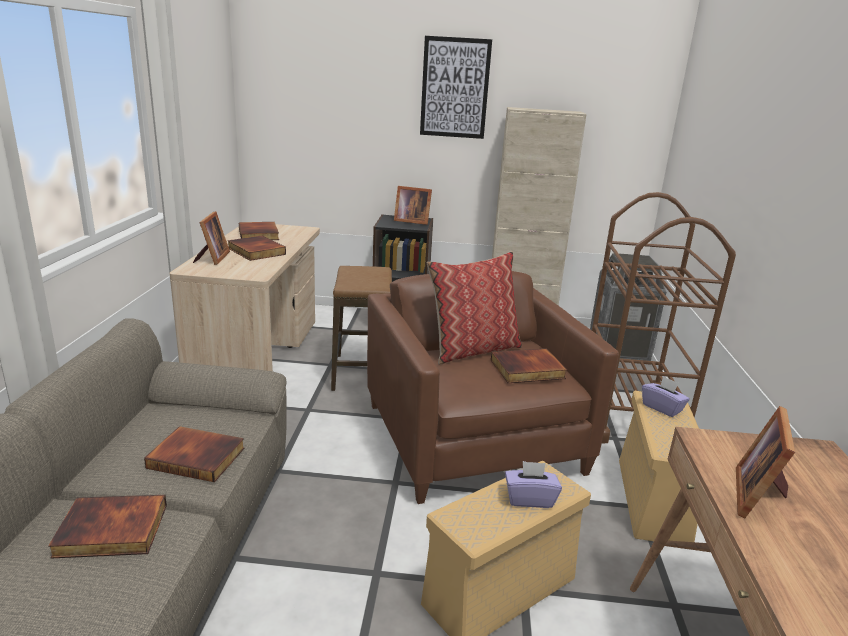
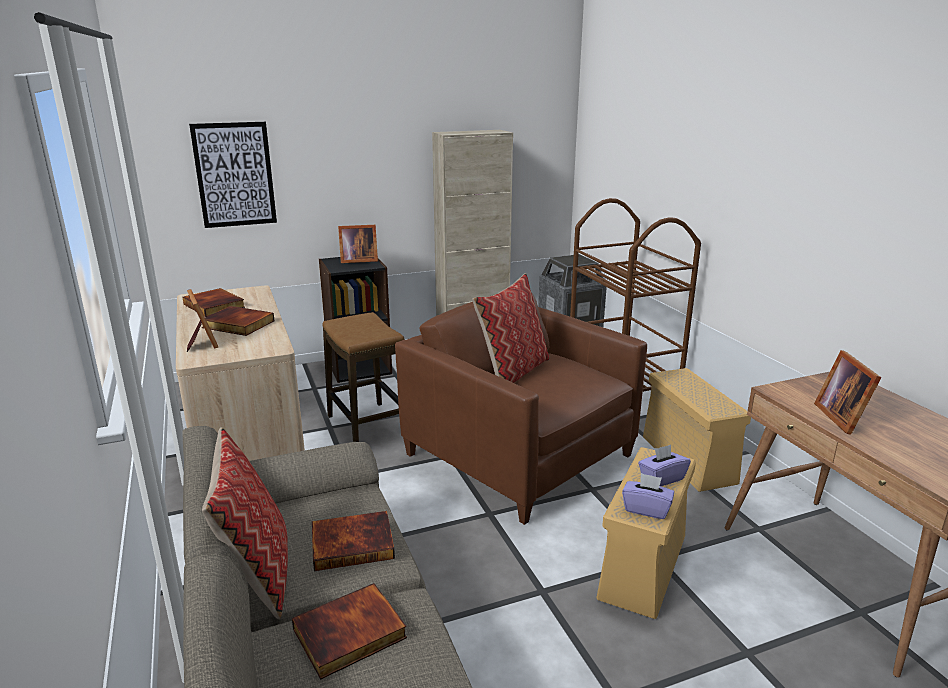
camera: 25 degrees left, 0 degrees up
(108, 454) = (257, 573): none -> pillow
(455, 88) = (378, 118): picture -> picture (234, 175)
(527, 370) = (574, 377): book -> none
(662, 408) = (681, 381): purple tissue box -> purple tissue box (646, 509)

